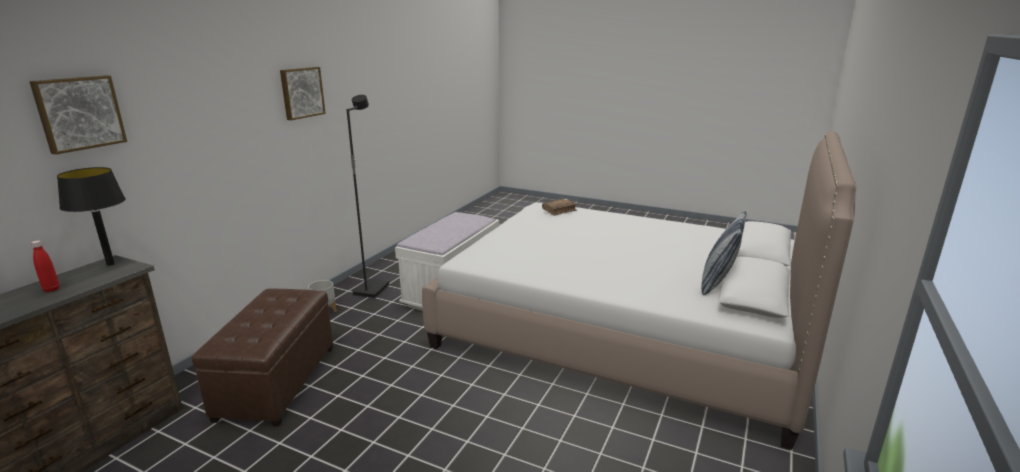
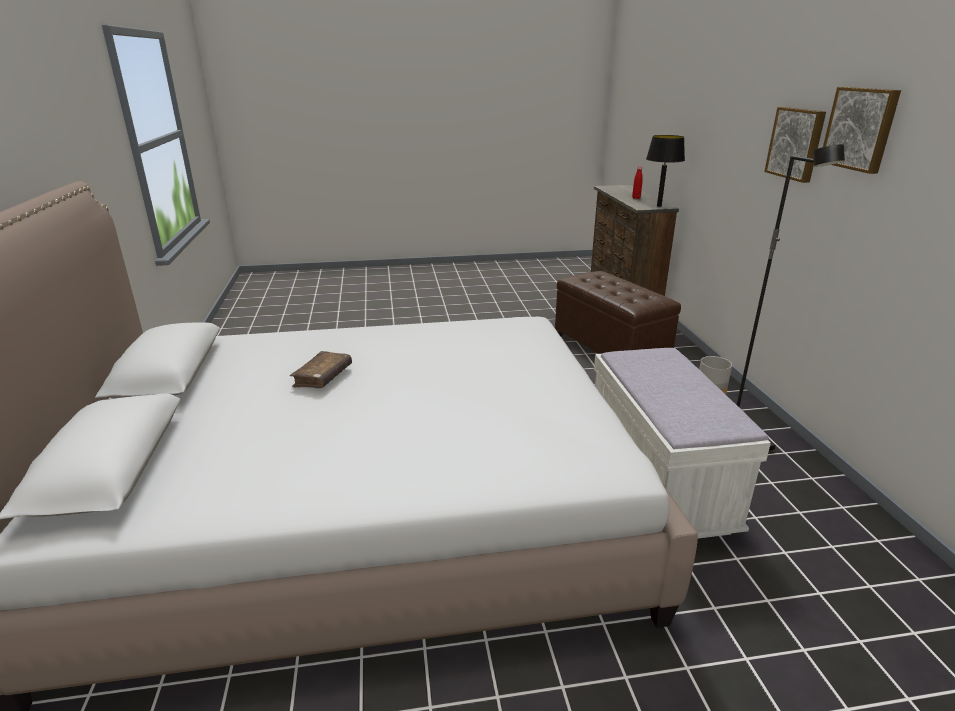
camera: 145 degrees right, 5 degrees up
(79, 113) = (705, 98): picture -> picture (796, 143)
(559, 210) = (552, 449): brown book -> brown book (323, 377)
(718, 283) = (212, 376): pillow -> none

